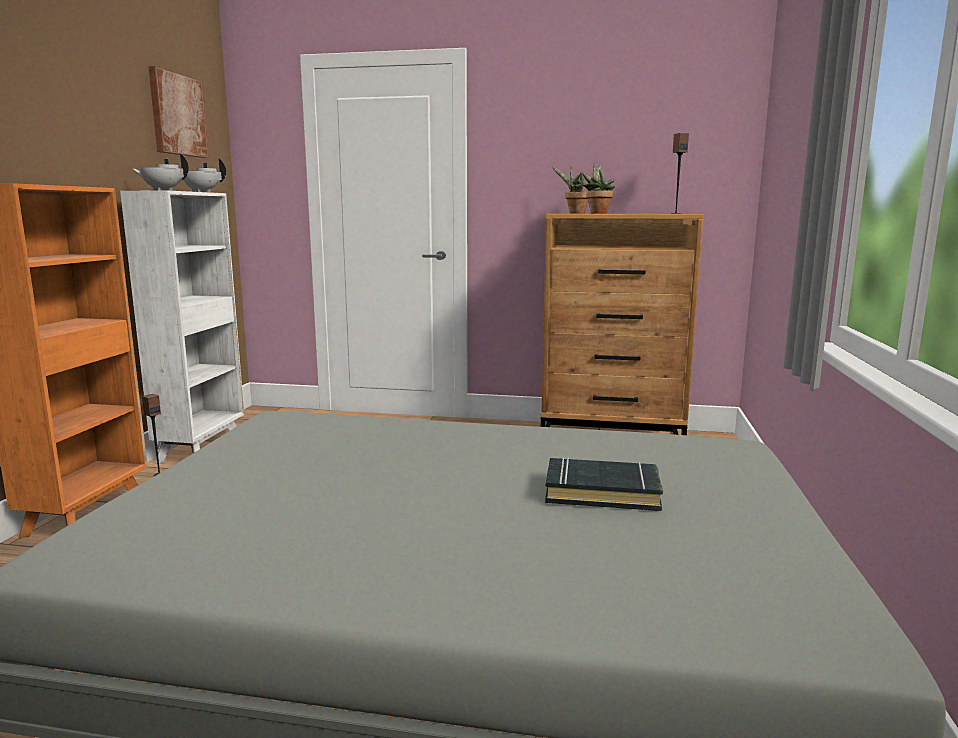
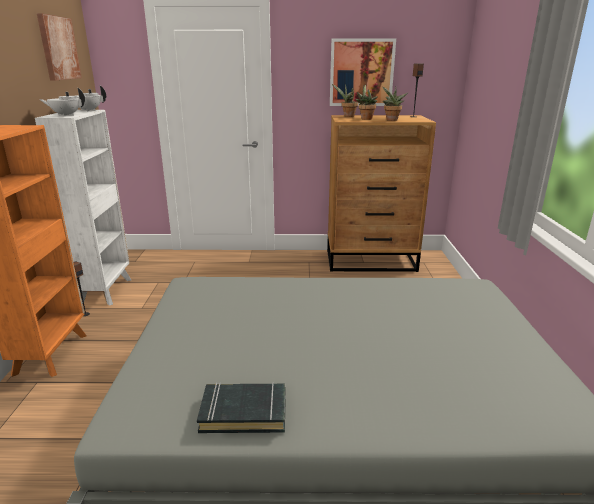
camera: 10 degrees left, 10 degrees up
(598, 152) = (361, 73): none -> picture
(602, 492) = (423, 332): black book -> black book (244, 412)
(635, 213) = (391, 120): none -> potted plant

